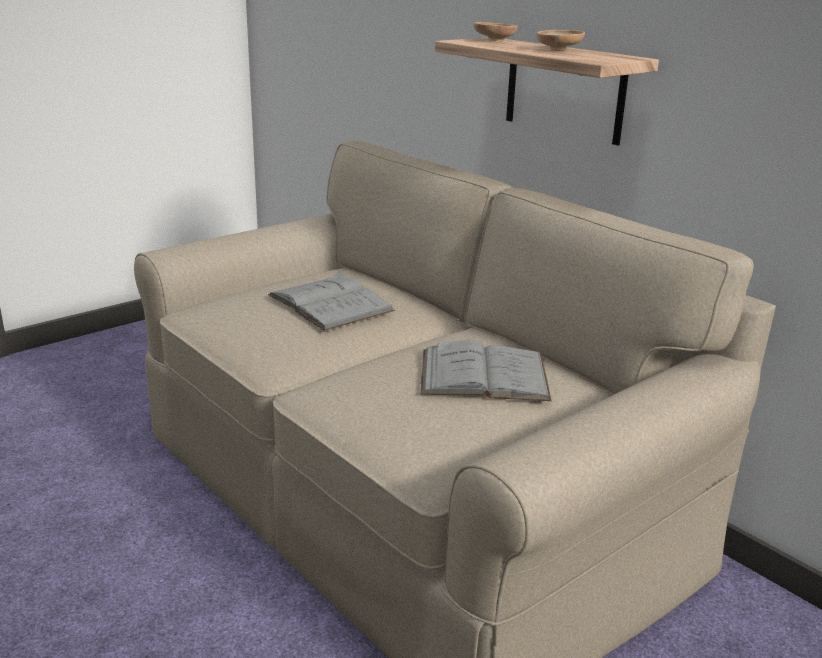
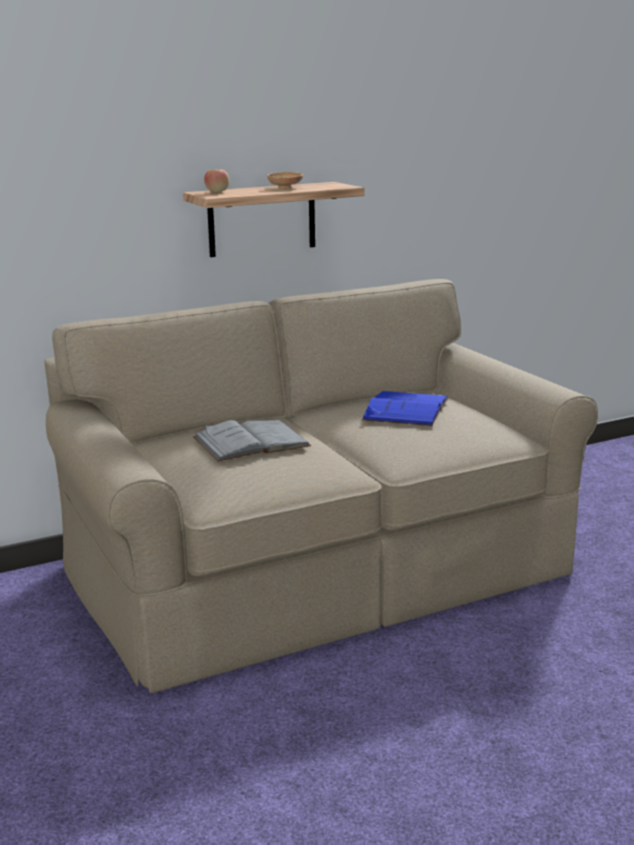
camera: 75 degrees left, 5 degrees down
(483, 374) = (406, 409): grey book -> blue book
(494, 40) = (217, 192): brown bowl -> apple

